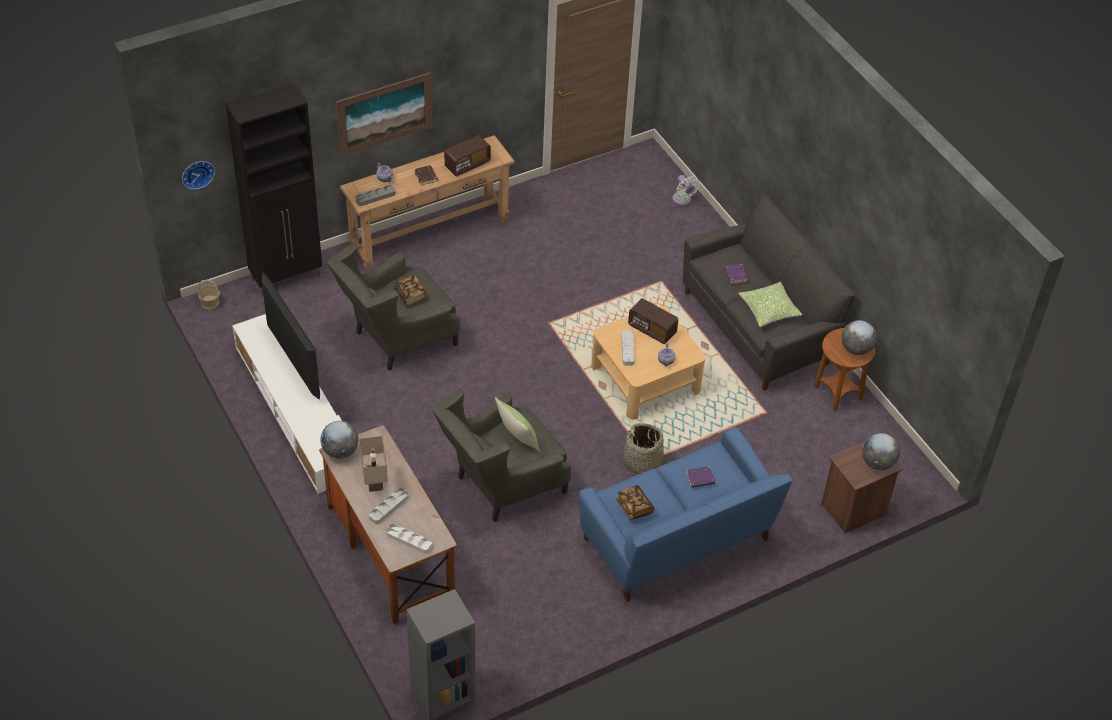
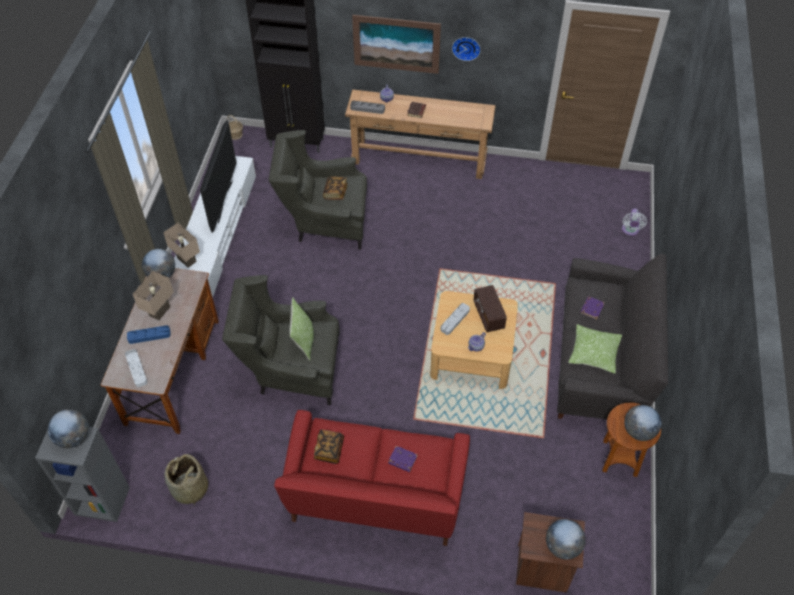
camera: 40 degrees right, 5 degrees up
(197, 173) = (232, 27): wall clock -> wall clock (466, 47)
(316, 438) = (187, 259): none -> beige table lamp
(389, 507) = (149, 336): grey tray -> blue tray
(442, 608) = (73, 438): none -> globe
(467, 165) = (454, 117): radio -> none
(643, 462) = (408, 417): basket -> basket (189, 489)
(677, 541) = (375, 498): blue sofa -> red sofa

